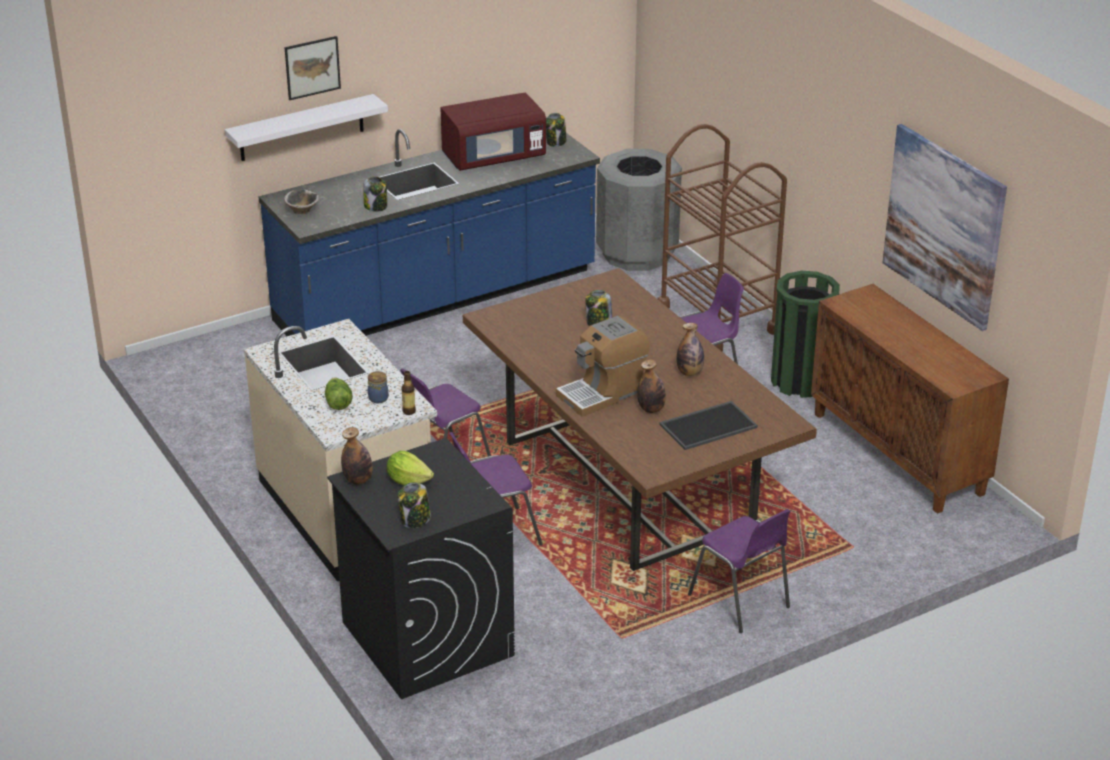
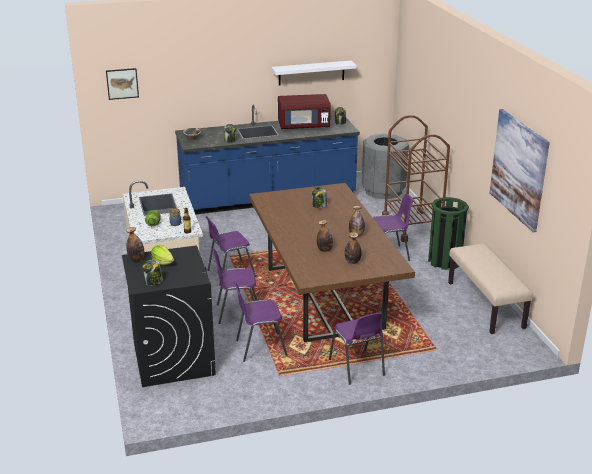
camera: 15 degrees right, 5 degrees down
(301, 128) = (201, 97): white shelf -> white shelf (311, 73)
(312, 67) = (208, 65): picture -> picture (122, 83)
(564, 593) = (259, 347): none -> purple chair
(603, 393) = (302, 238): coffee machine -> none
(708, 425) = (352, 262): tray -> bottle
(899, 454) = (486, 305): brown cabinet -> beige bench

